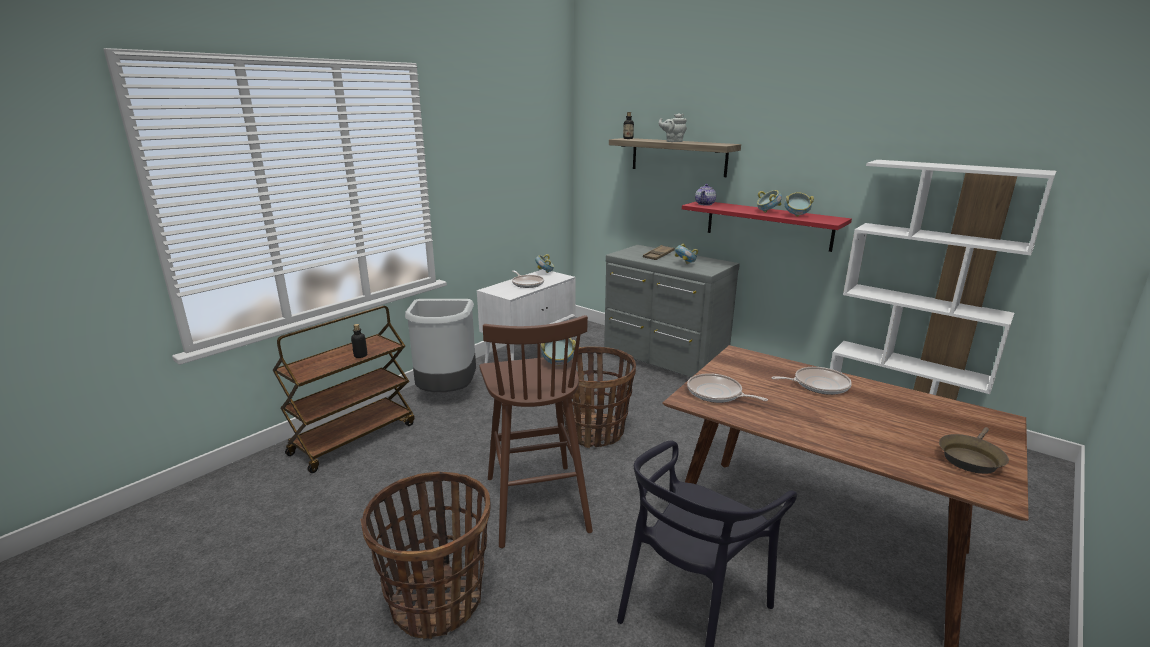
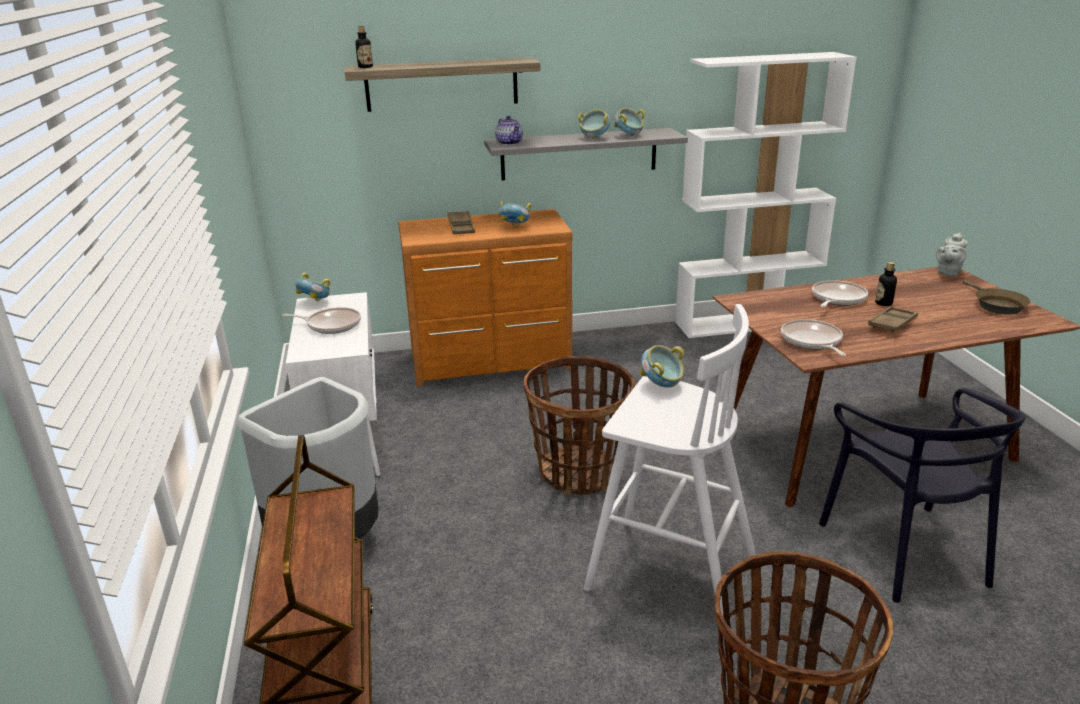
camera: 50 degrees left, 5 degrees up
(360, 355) = (331, 534): bottle -> bottle (883, 303)
(536, 502) = (668, 572): brown stool -> white stool
(663, 359) = (492, 362): grey dresser -> brown dresser
(673, 141) = (446, 64): grey teapot -> grey teapot (947, 273)
(717, 394) = (812, 341): frying pan -> frying pan turned 90 degrees clockwise
(768, 225) = (579, 154): red shelf -> grey shelf
(814, 417) = (892, 324): none -> brown tray

